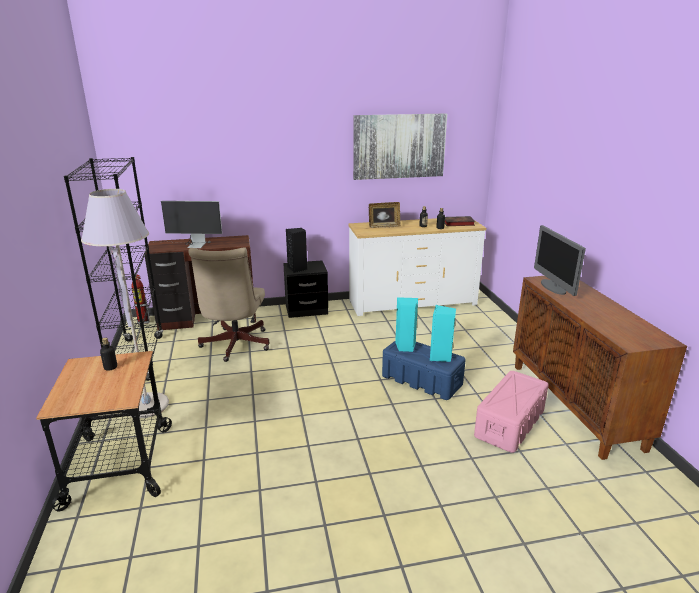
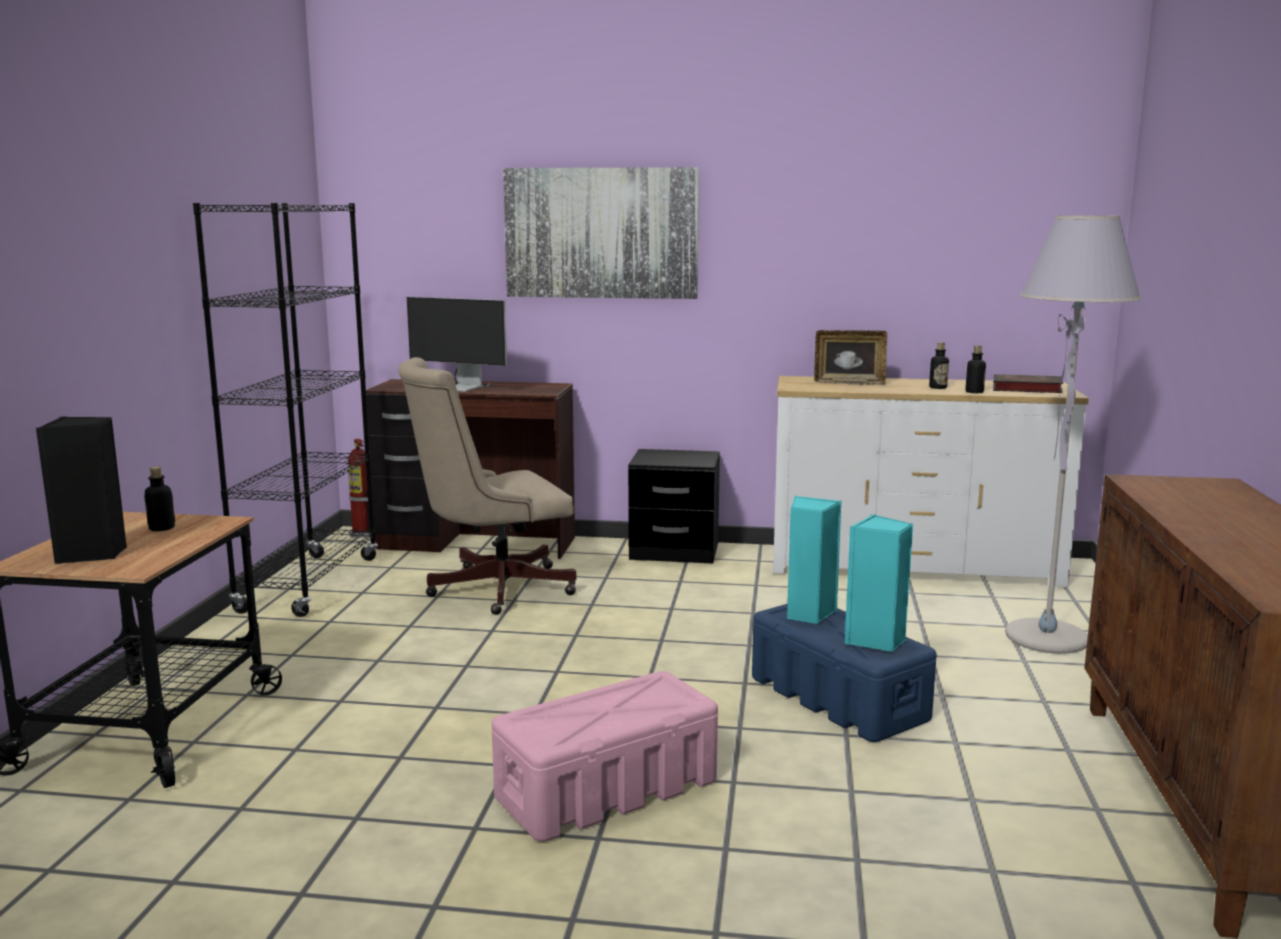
camera: 20 degrees right, 10 degrees down
(147, 406) = (268, 653): grey floor lamp -> grey floor lamp (1047, 638)
(234, 346) = (491, 589): beige office chair -> beige office chair turned 45 degrees clockwise
(297, 269) = (657, 459): black speaker -> black speaker (92, 554)
(399, 146) = (898, 216): picture -> picture (601, 233)
(510, 423) = (1003, 812): pink storage box -> pink storage box (608, 789)
(553, 287) = (1167, 494): monitor -> none

